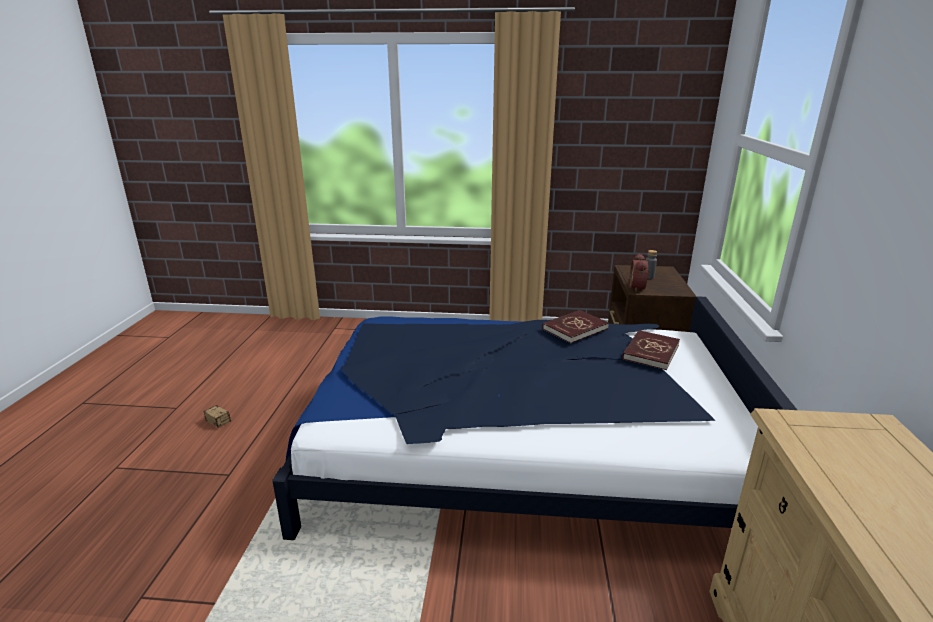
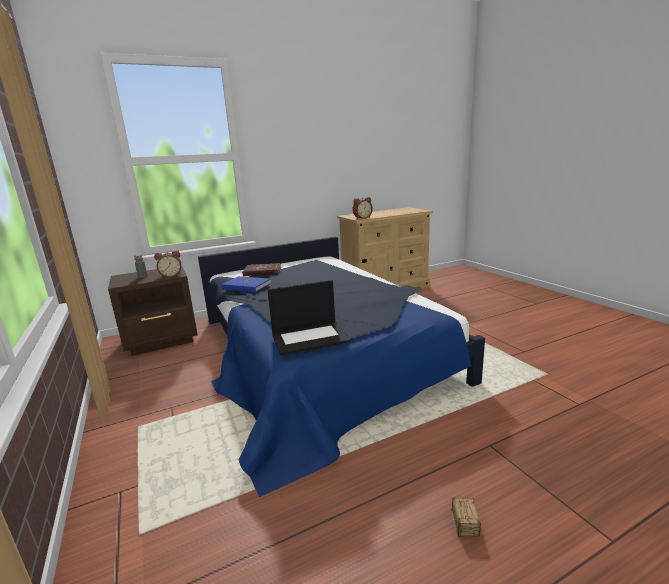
camera: 120 degrees left, 5 degrees down
(382, 330) = (310, 337): none -> laptop
(574, 329) = (246, 286): red book -> blue book
(795, 428) = (362, 218): none -> alarm clock

